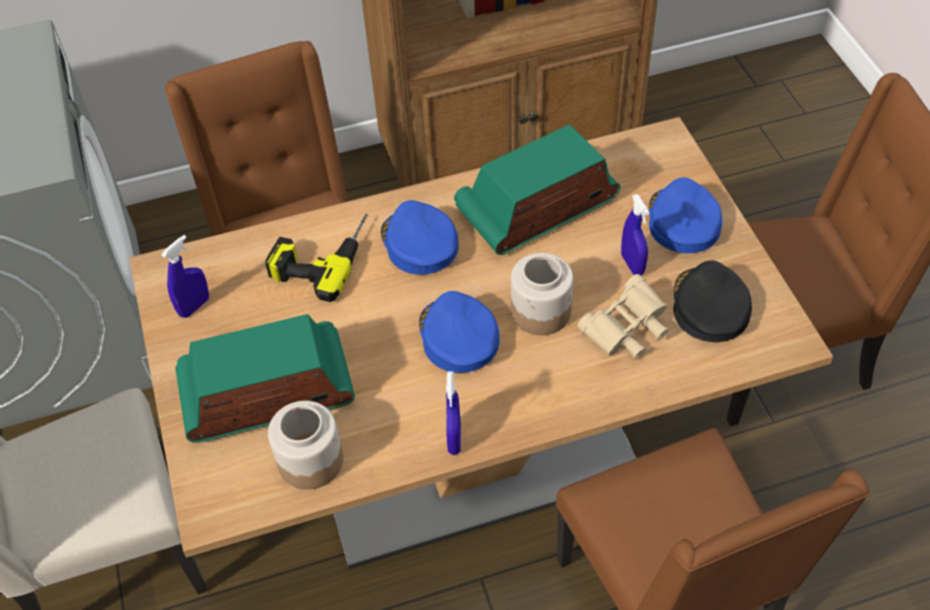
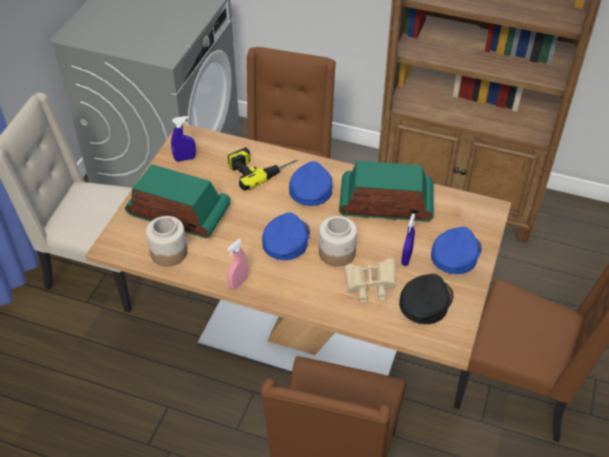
camera: 35 degrees right, 5 degrees down
(454, 439) = (238, 283): blue spray bottle -> pink spray bottle

